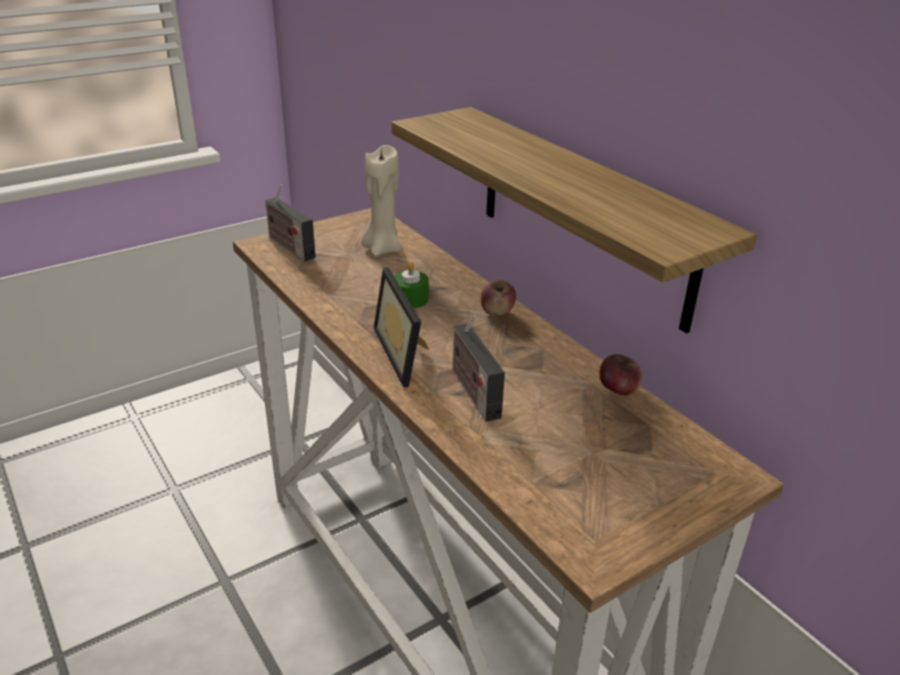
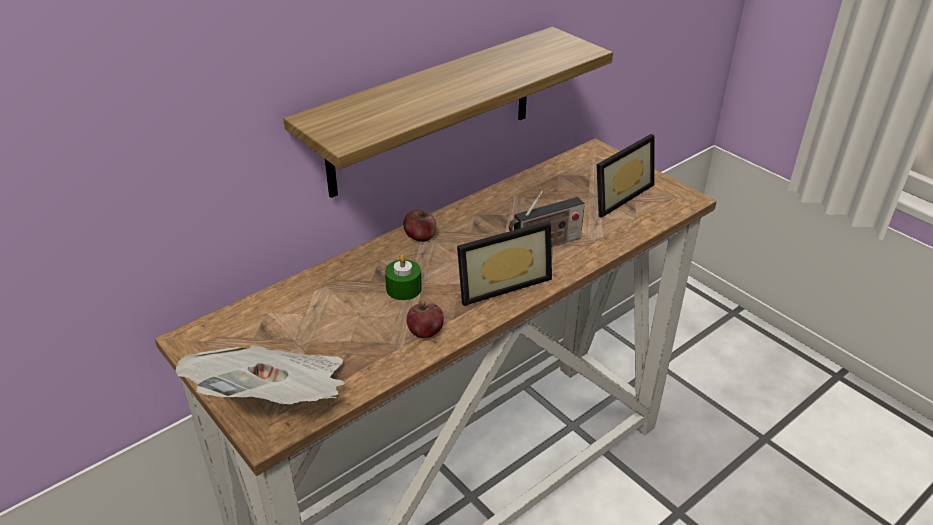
camera: 95 degrees left, 5 degrees up
(289, 246) = (277, 401): radio -> newspaper
(382, 249) = (288, 320): beige candle -> none
(597, 473) = (616, 195): none -> picture frame
(618, 389) = (521, 183): apple -> apple (425, 332)

